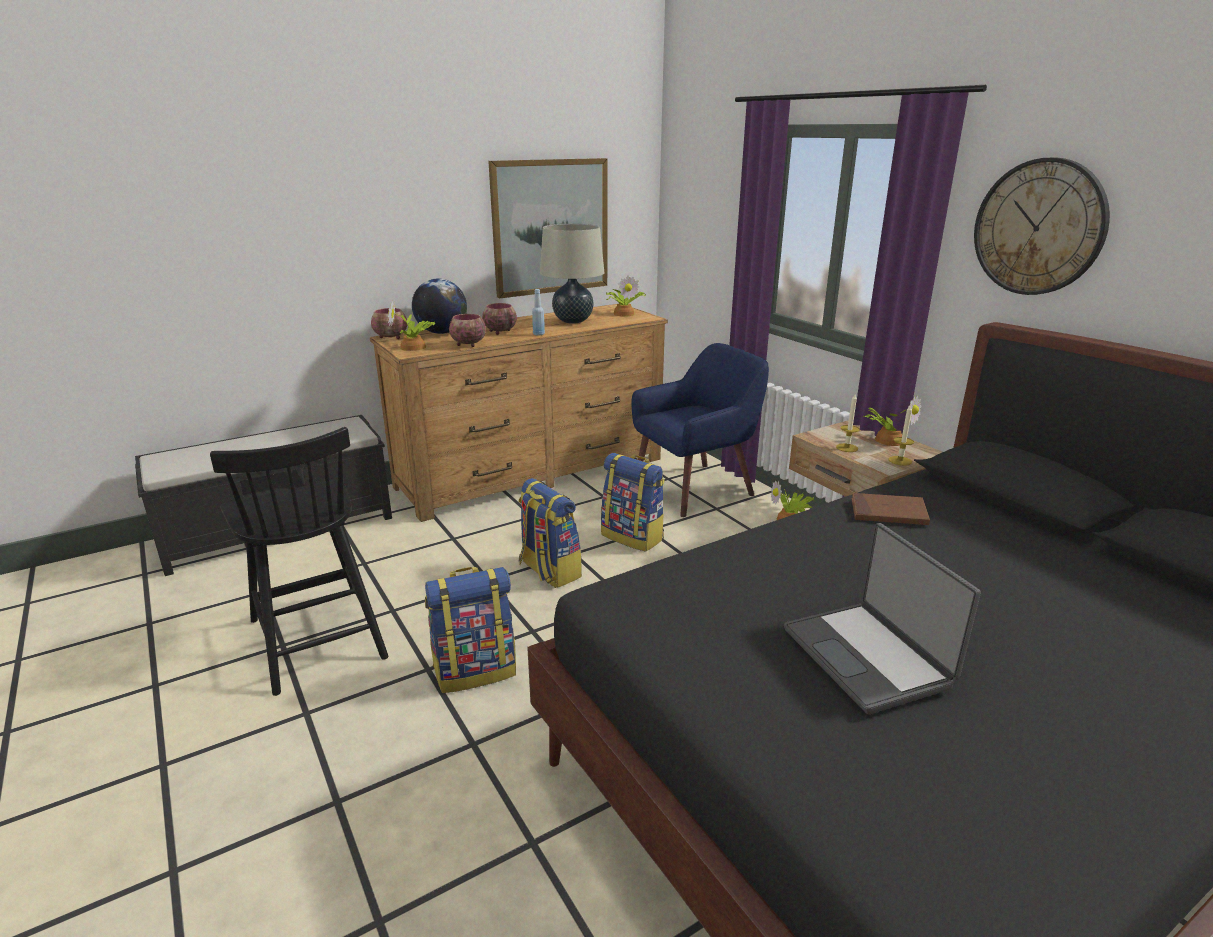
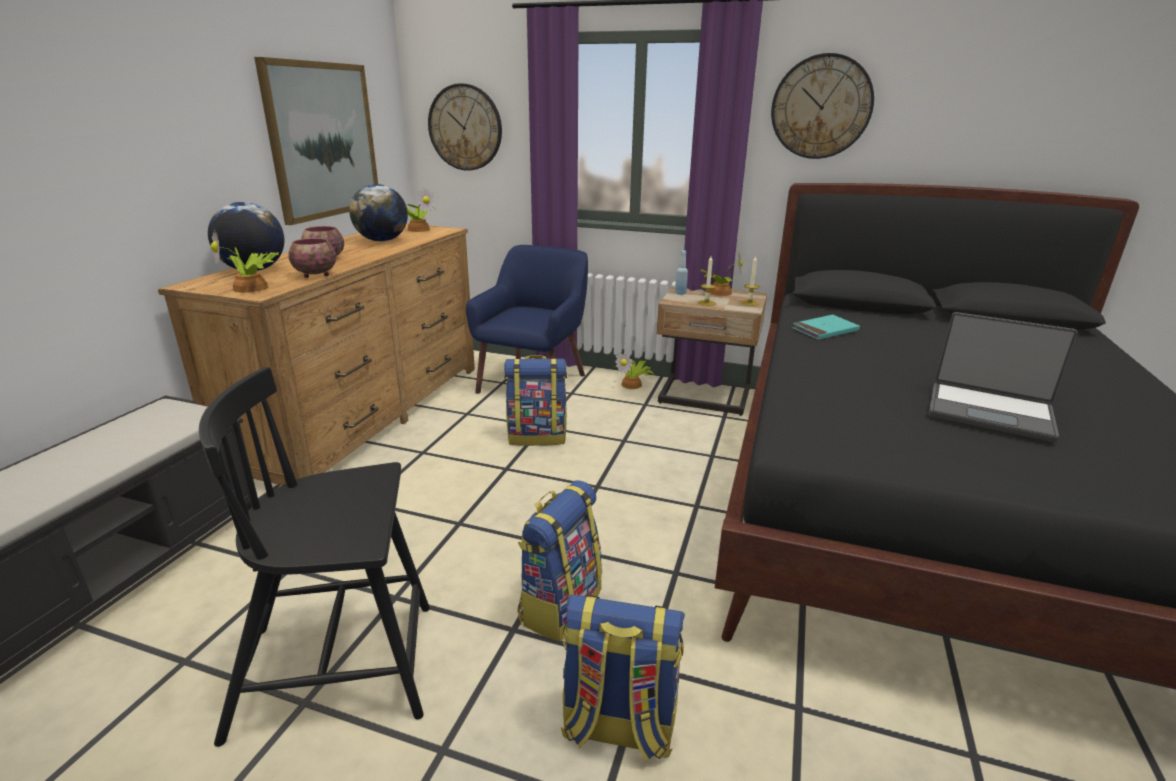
camera: 40 degrees left, 0 degrees up
(317, 637) = (340, 669): black chair -> black chair turned 150 degrees clockwise
(392, 337) = (195, 284): bowl -> none
(538, 334) = (374, 255): blue bottle -> blue bottle (680, 293)
(548, 571) = (504, 491): backpack -> backpack (617, 727)
(573, 321) = (382, 241): beige table lamp -> globe
(699, 217) = (465, 127): none -> wall clock
(888, 513) = (825, 330): brown book -> turquoise book

